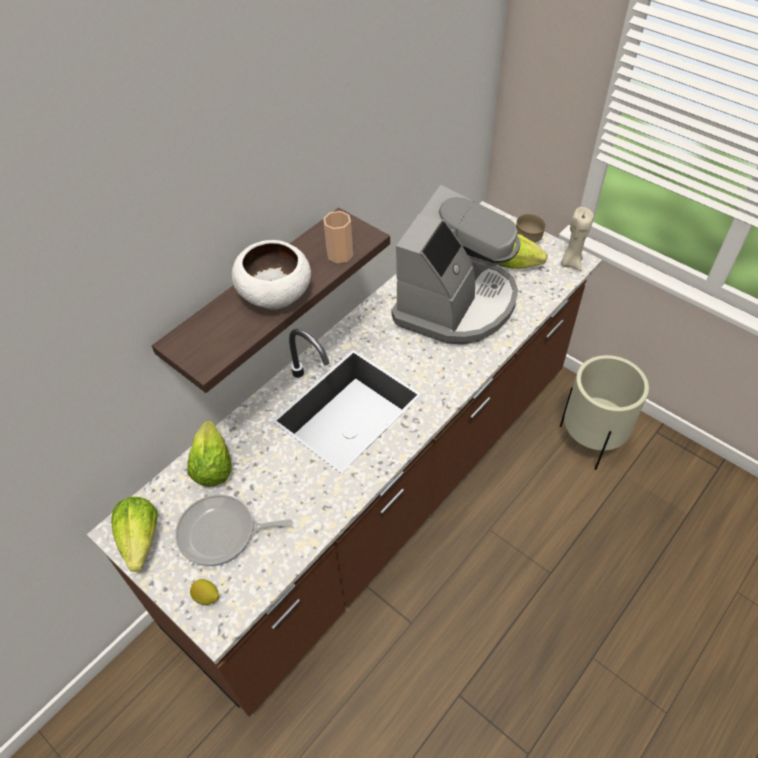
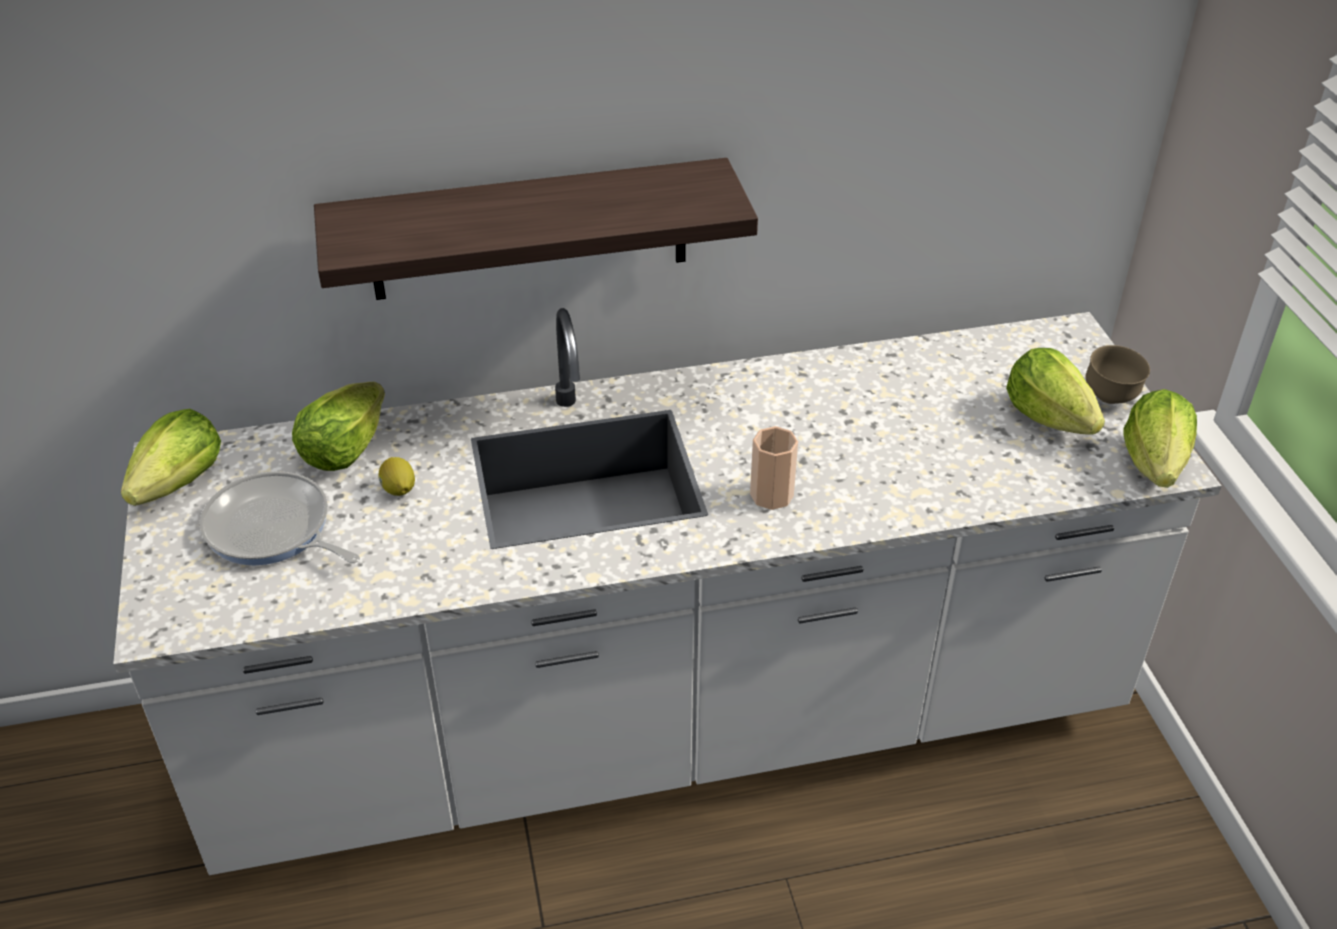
camera: 35 degrees right, 10 degrees down
(206, 597) = (181, 588): lemon -> lemon (399, 490)
(276, 293) = (522, 216): white bowl -> none
(340, 254) = (659, 210): cup -> cup (771, 495)
(383, 493) = (668, 722): brown counter -> white counter
(456, 303) = (891, 426): coffee machine -> none
(571, 263) = (1154, 463): beige candle -> lettuce
(591, 440) = (1095, 858): beige planter -> none

